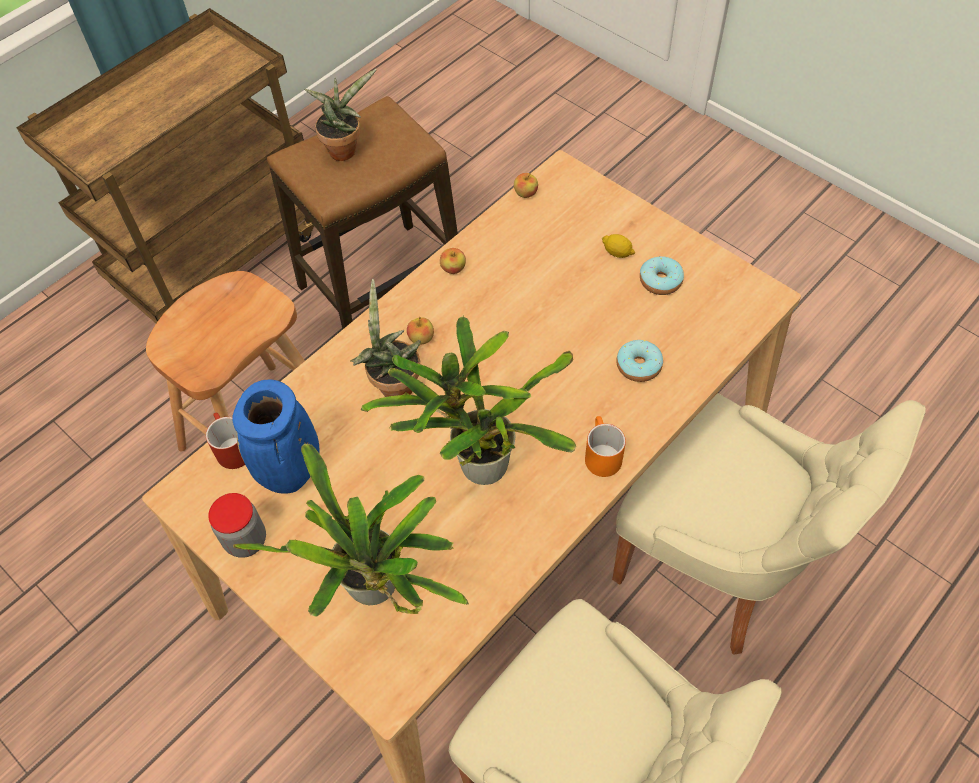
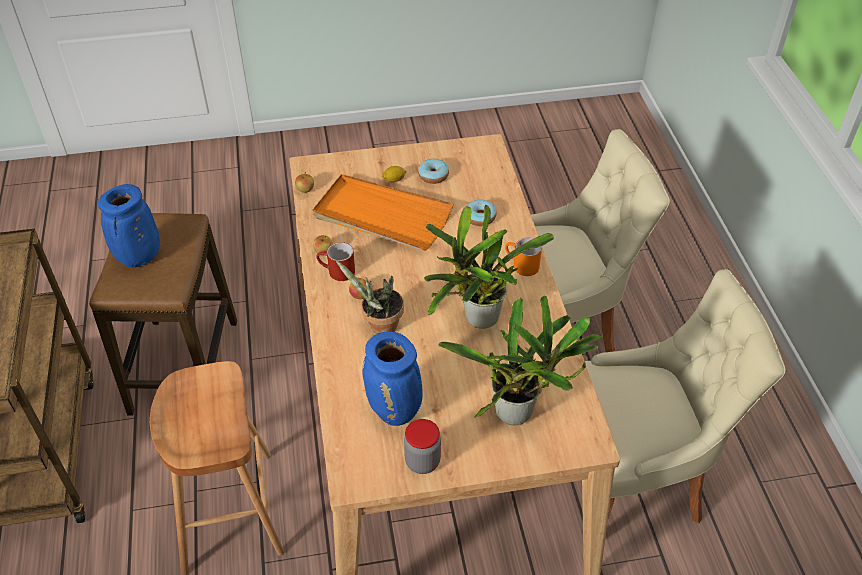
camera: 55 degrees left, 10 degrees down
(230, 448) = (342, 434): red mug -> red mug (336, 272)
(345, 148) = (139, 259): potted plant -> blue vase
(551, 280) = (381, 216): none -> orange tray

